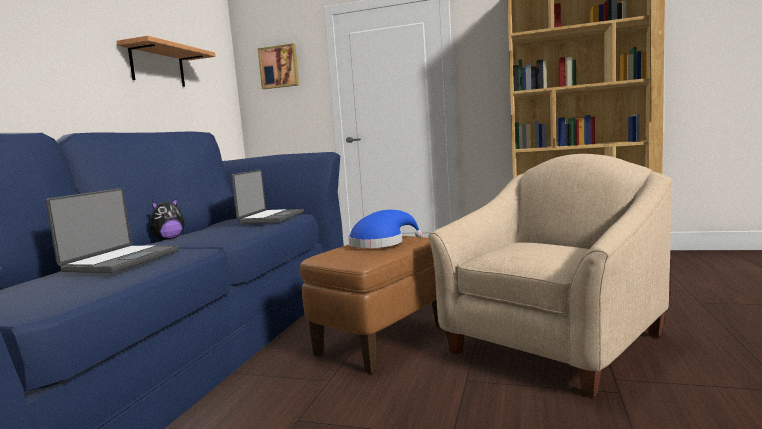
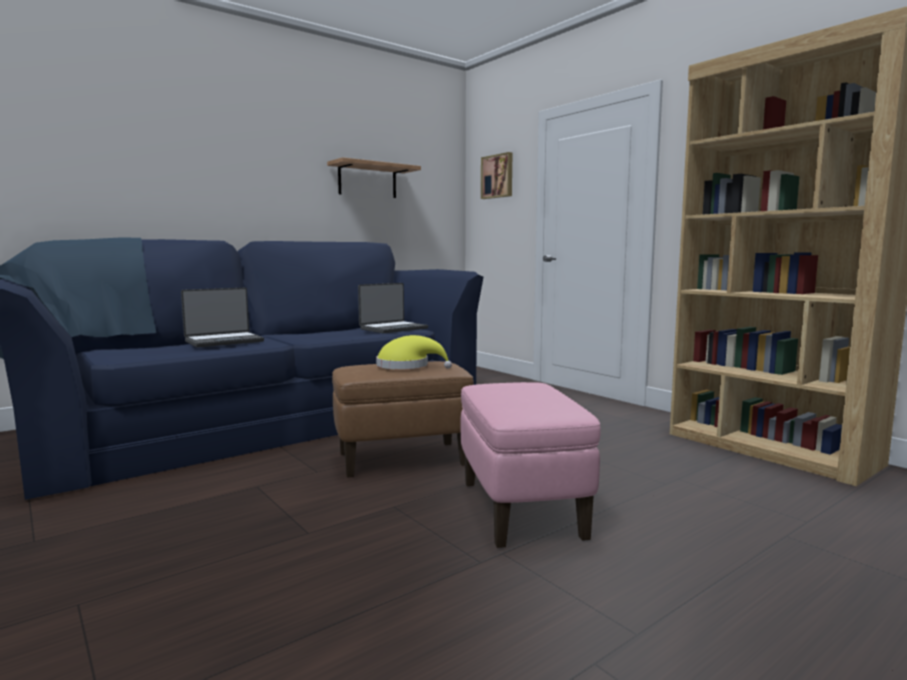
camera: 35 degrees right, 0 degrees up
(169, 239) = (301, 333): plush toy -> none
(380, 243) = (407, 366): blue hat -> yellow hat
(553, 343) = (521, 509): beige armchair -> pink ottoman

